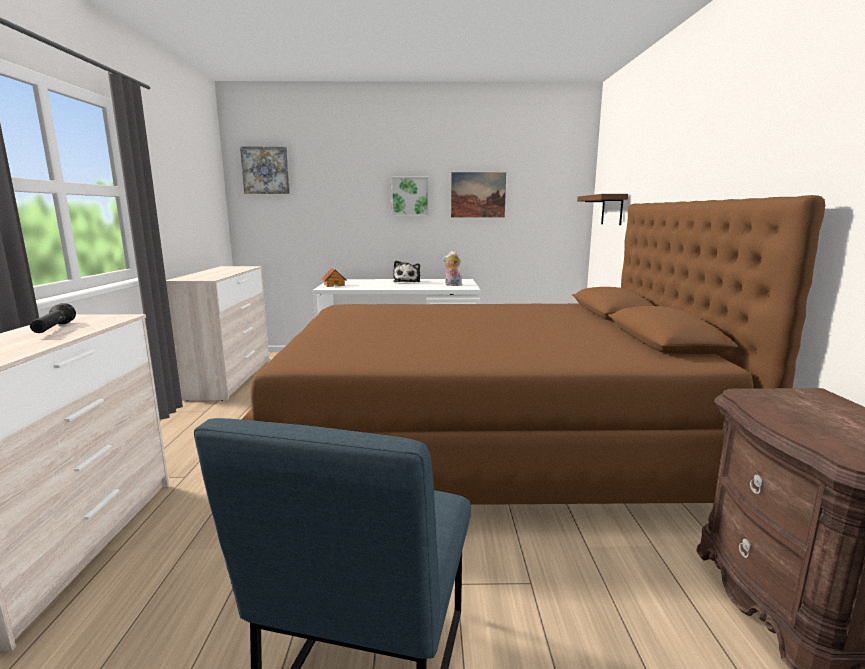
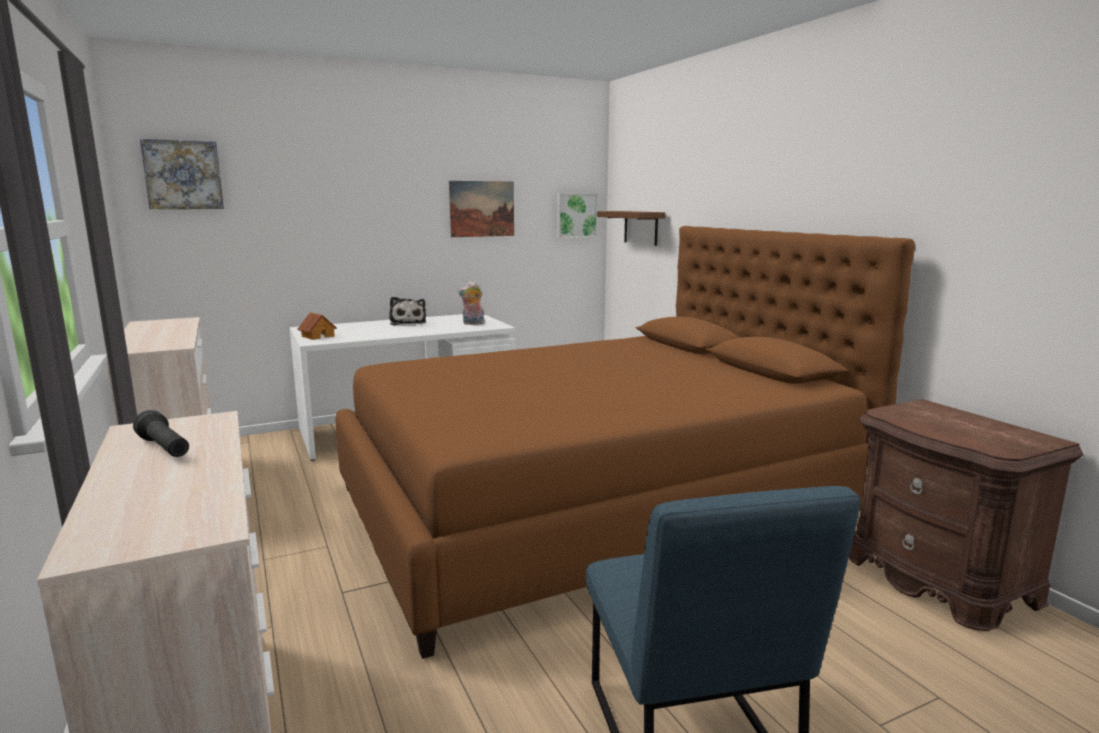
camera: 25 degrees left, 0 degrees up
(410, 196) = (398, 211): picture -> picture (576, 215)

